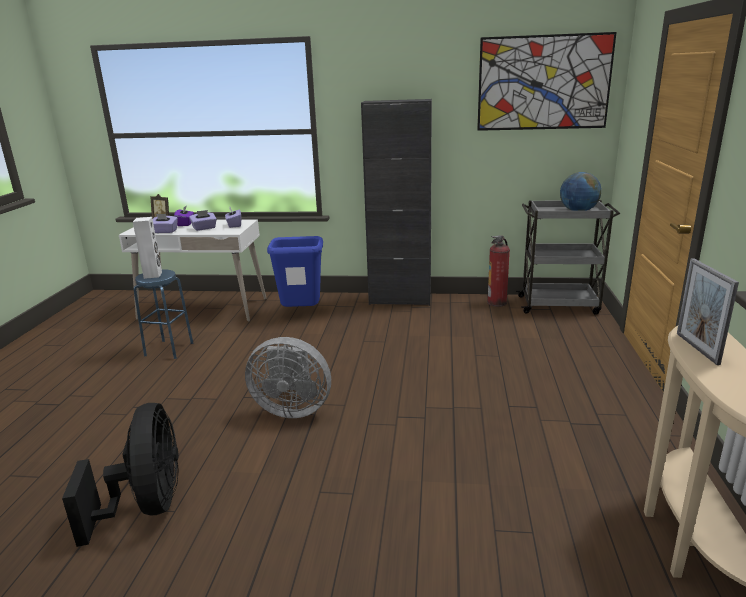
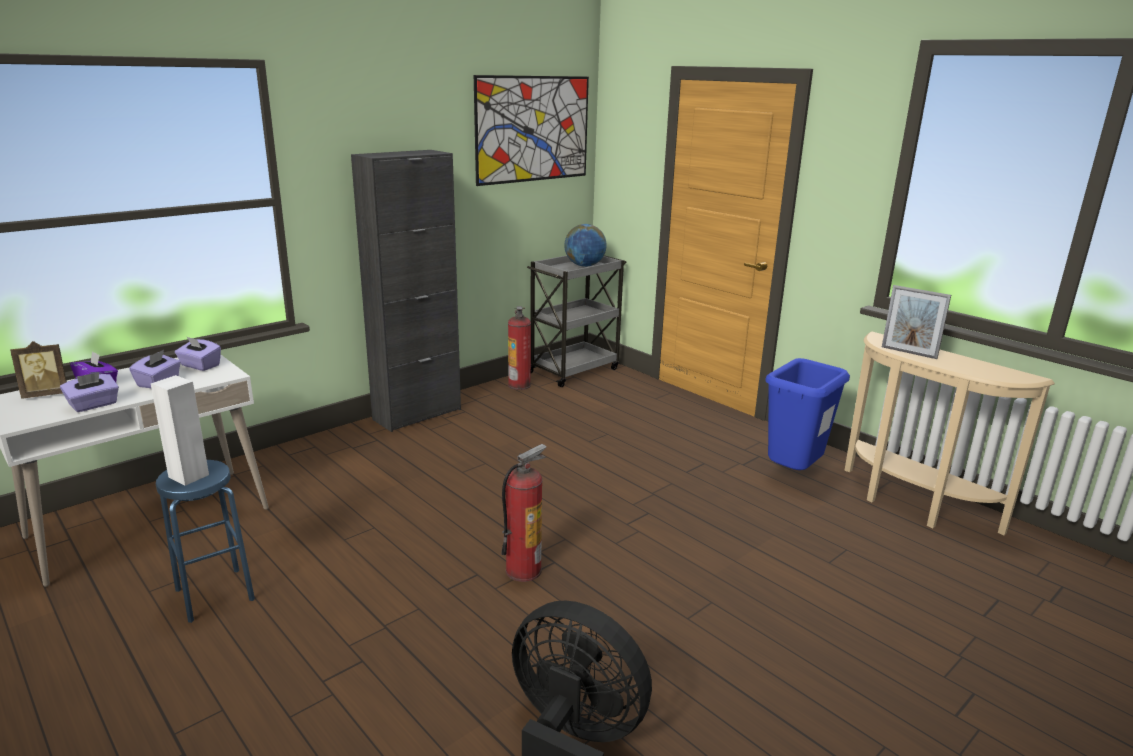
camera: 50 degrees left, 0 degrees up
(292, 408) = (523, 570): grey fan -> fire extinguisher
(302, 314) = (327, 472): blue trash can -> blue trash can (793, 474)

